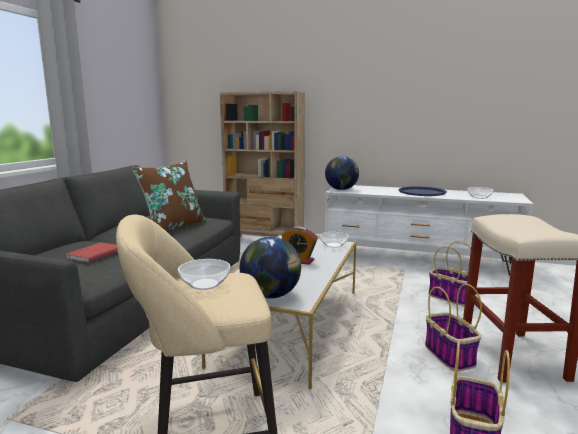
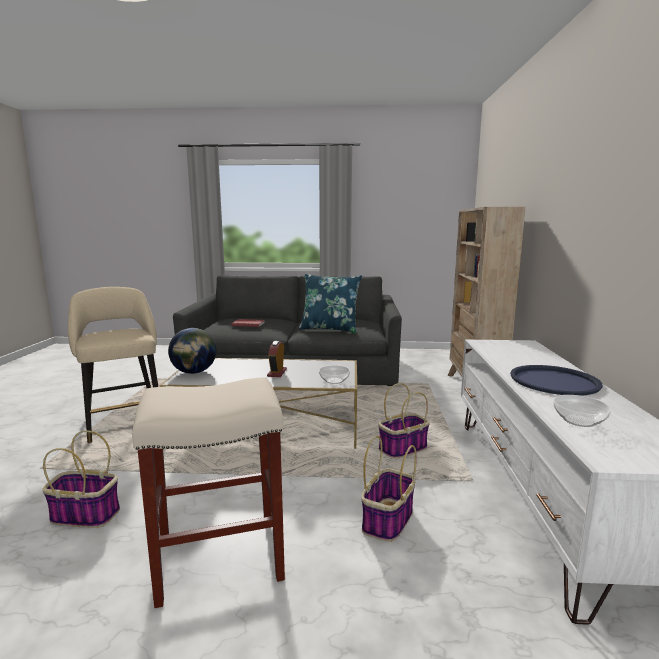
camera: 75 degrees right, 0 degrees up
(173, 228) = (330, 329): brown pillow -> blue pillow
(205, 284) = (122, 332): bowl -> none
(341, 189) = (493, 343): globe -> none
(450, 355) = (218, 511): basket -> basket (402, 449)

